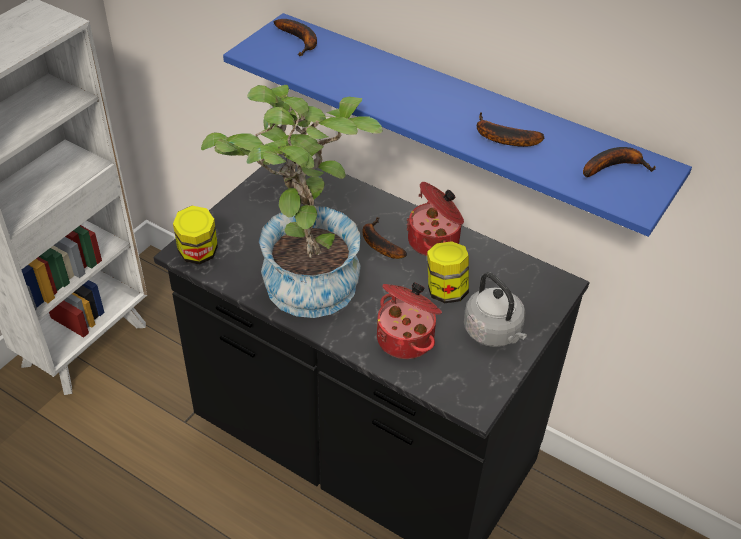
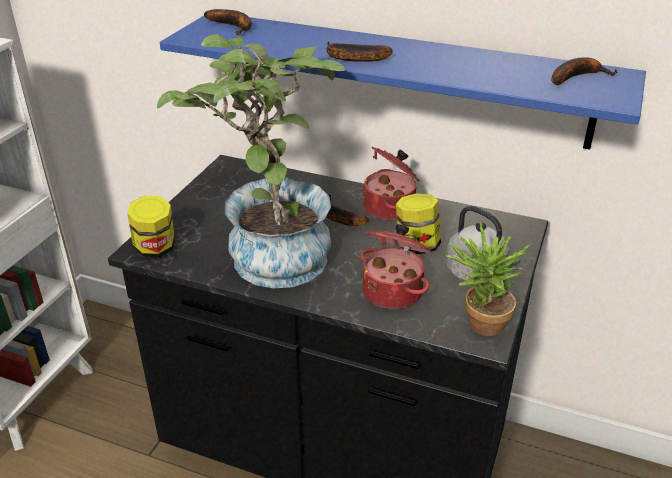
camera: 10 degrees left, 10 degrees down
(474, 388) = (478, 324): none -> potted plant
(501, 138) = (459, 69): banana -> banana (352, 58)

